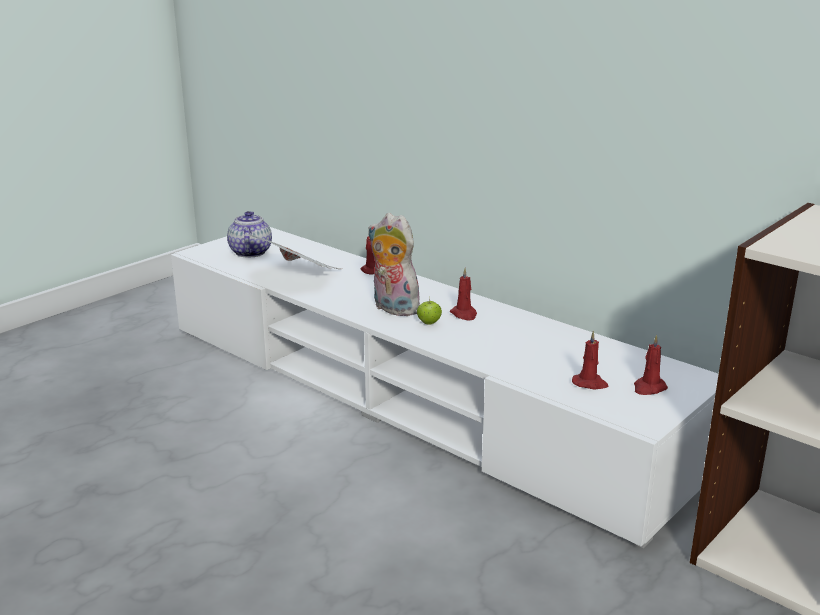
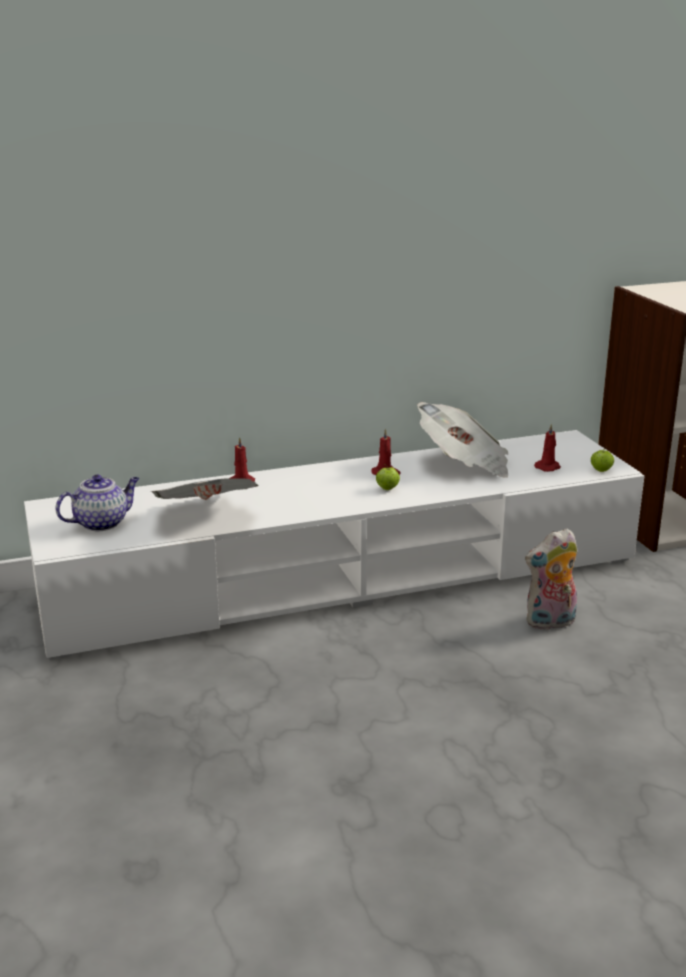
camera: 60 degrees left, 0 degrees up
(250, 252) = (102, 523): teapot -> teapot turned 120 degrees clockwise
(392, 308) = (339, 494): plush toy -> plush toy (550, 623)
(535, 342) = (464, 464): none -> newspaper
(625, 414) = (601, 471): none -> apple
(649, 388) = (570, 454): red candle -> none

